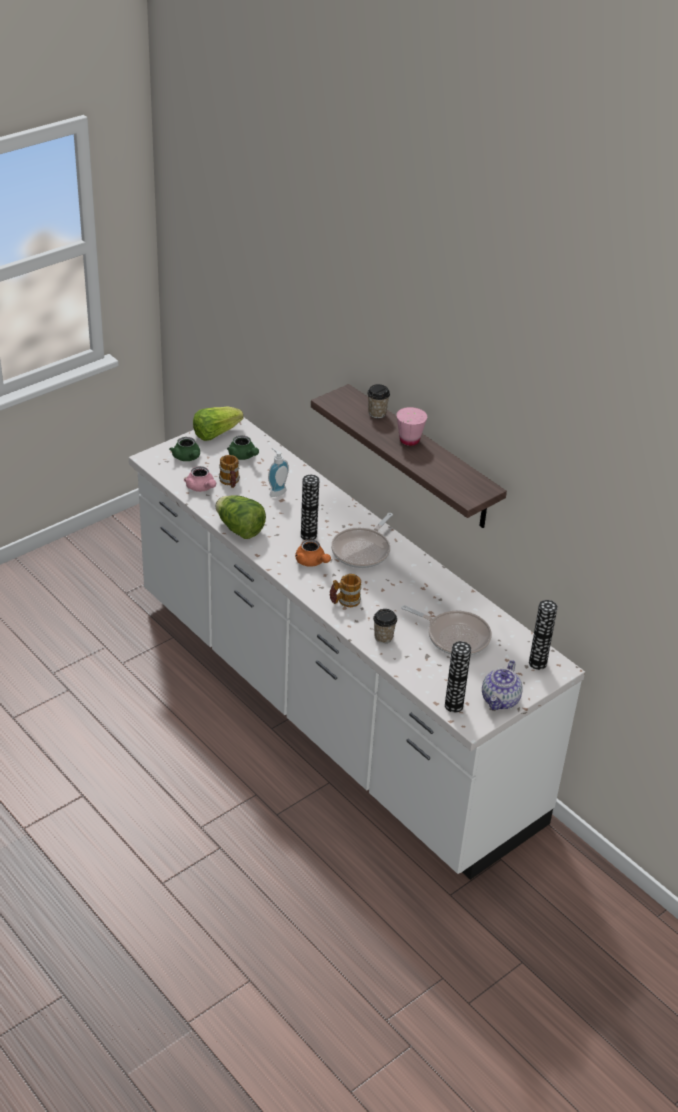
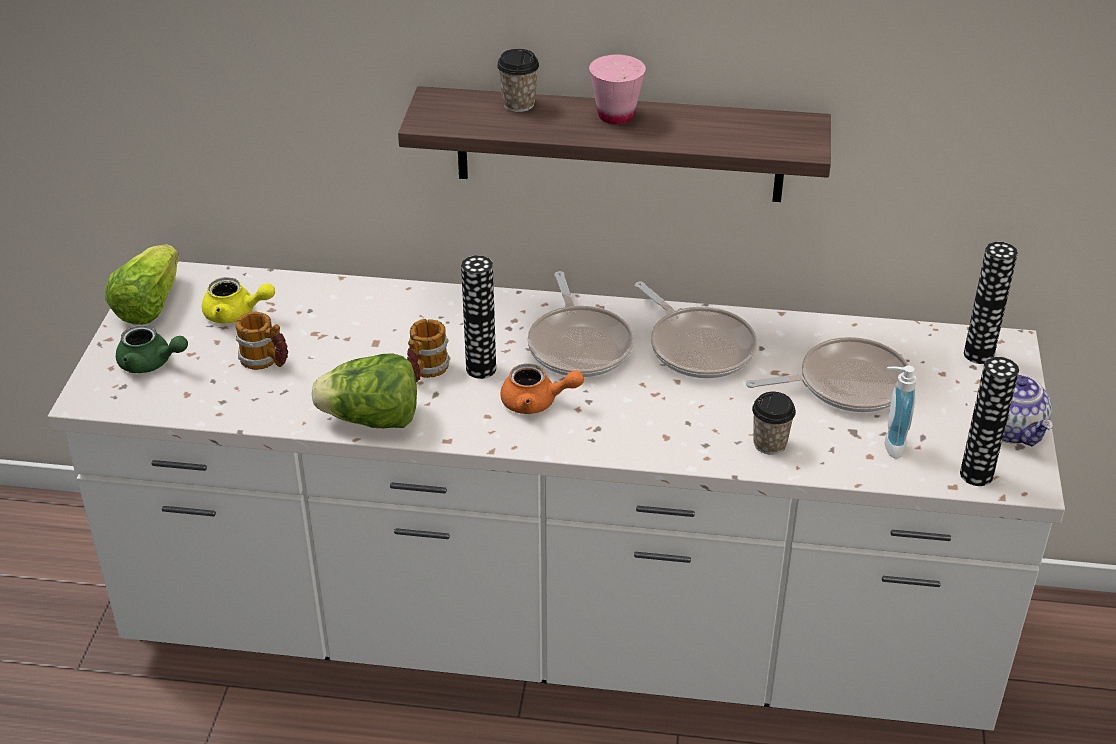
camera: 40 degrees left, 0 degrees up
(201, 488) = (232, 394): pink teapot -> none
(243, 456) = (236, 314): green teapot -> yellow teapot
(276, 491) = (352, 335): soap dispenser -> soap dispenser (889, 445)
(344, 601) = (654, 428): mug -> mug (425, 371)
(413, 581) = (698, 346): none -> frying pan

